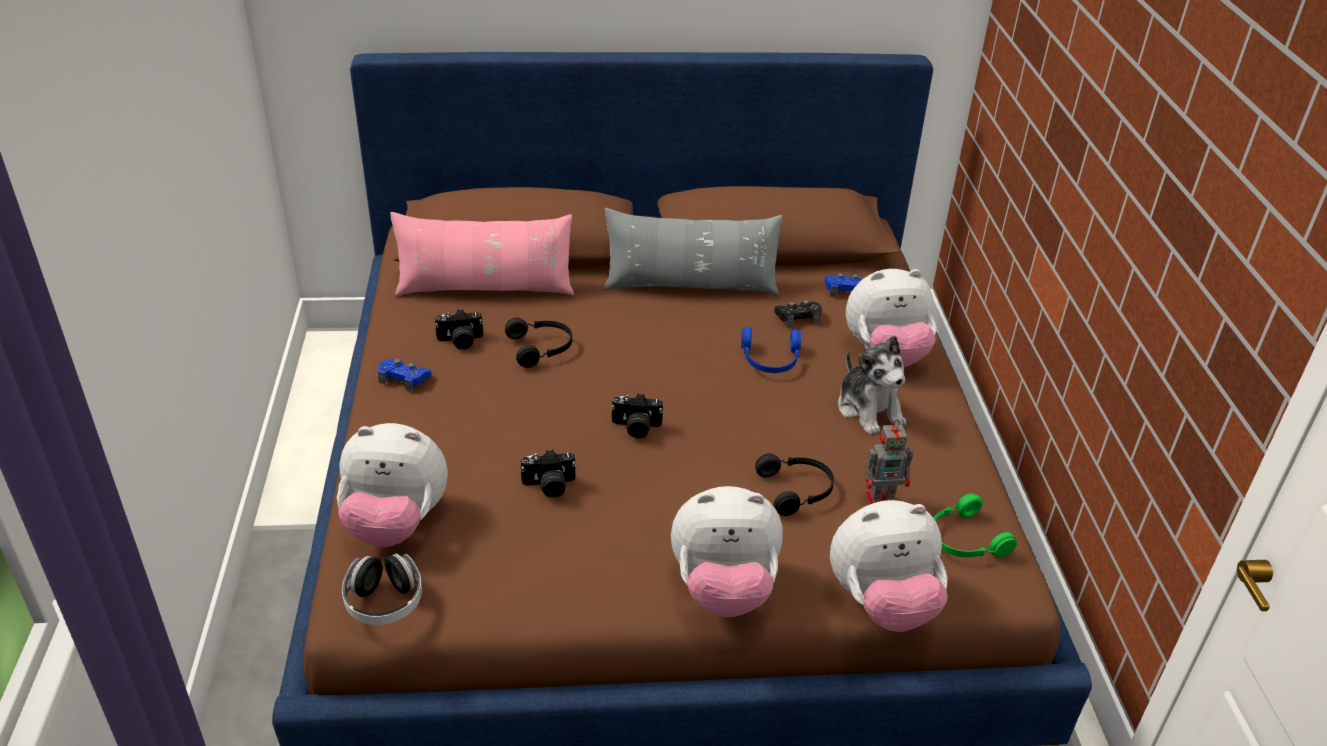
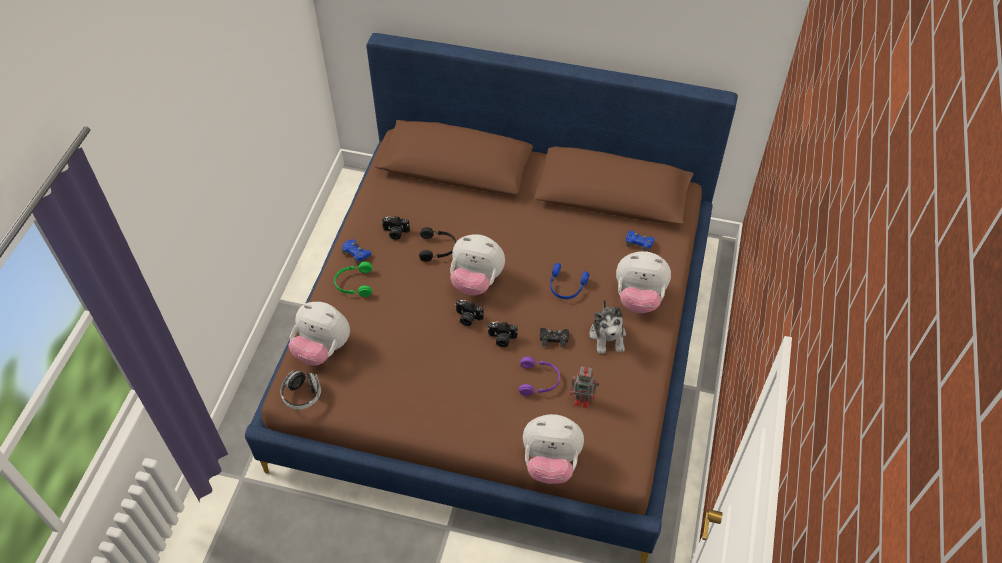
camera: 20 degrees right, 15 degrees up
(485, 288) = (423, 195): pink pillow -> none
(549, 486) = (406, 346): camera -> camera (502, 339)
(690, 286) = (545, 218): grey pillow -> none
(723, 589) = (472, 431): plush toy -> plush toy (476, 281)
(796, 490) = (539, 380): black headphones -> purple headphones
(798, 317) = (599, 258): black game controller -> black game controller (554, 338)
(963, 540) = (616, 436): green headphones -> green headphones (354, 284)

